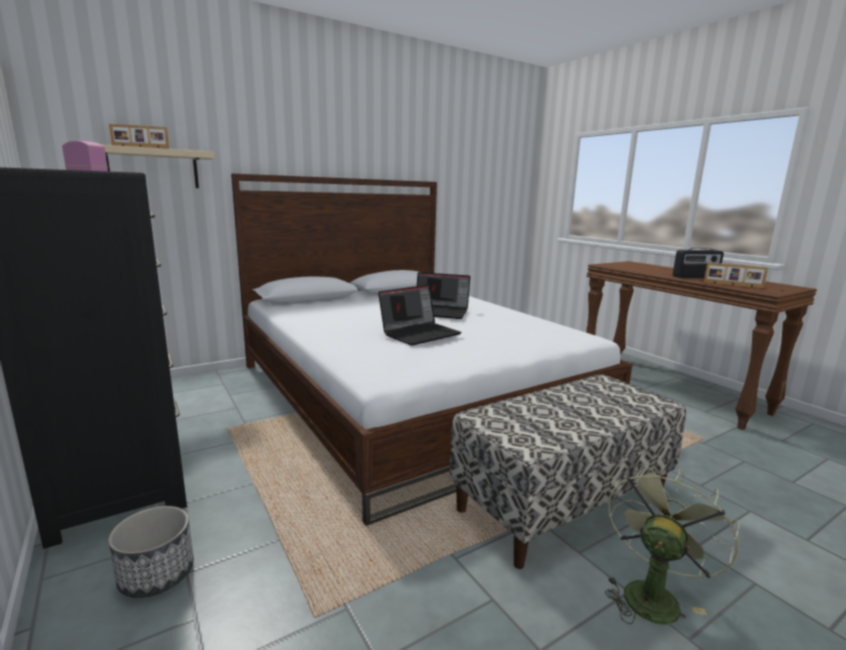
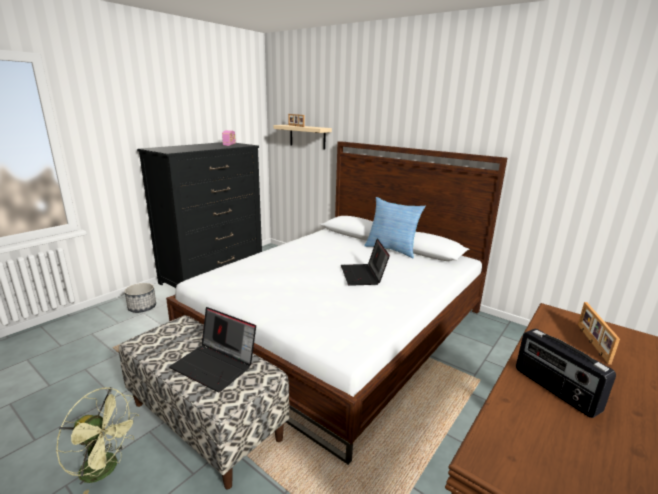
camera: 70 degrees right, 5 degrees up
(377, 296) = (392, 249): none -> pillow
(420, 333) = (290, 276): laptop -> laptop (216, 365)
(732, 285) = (513, 422): picture frame -> picture frame (591, 342)

